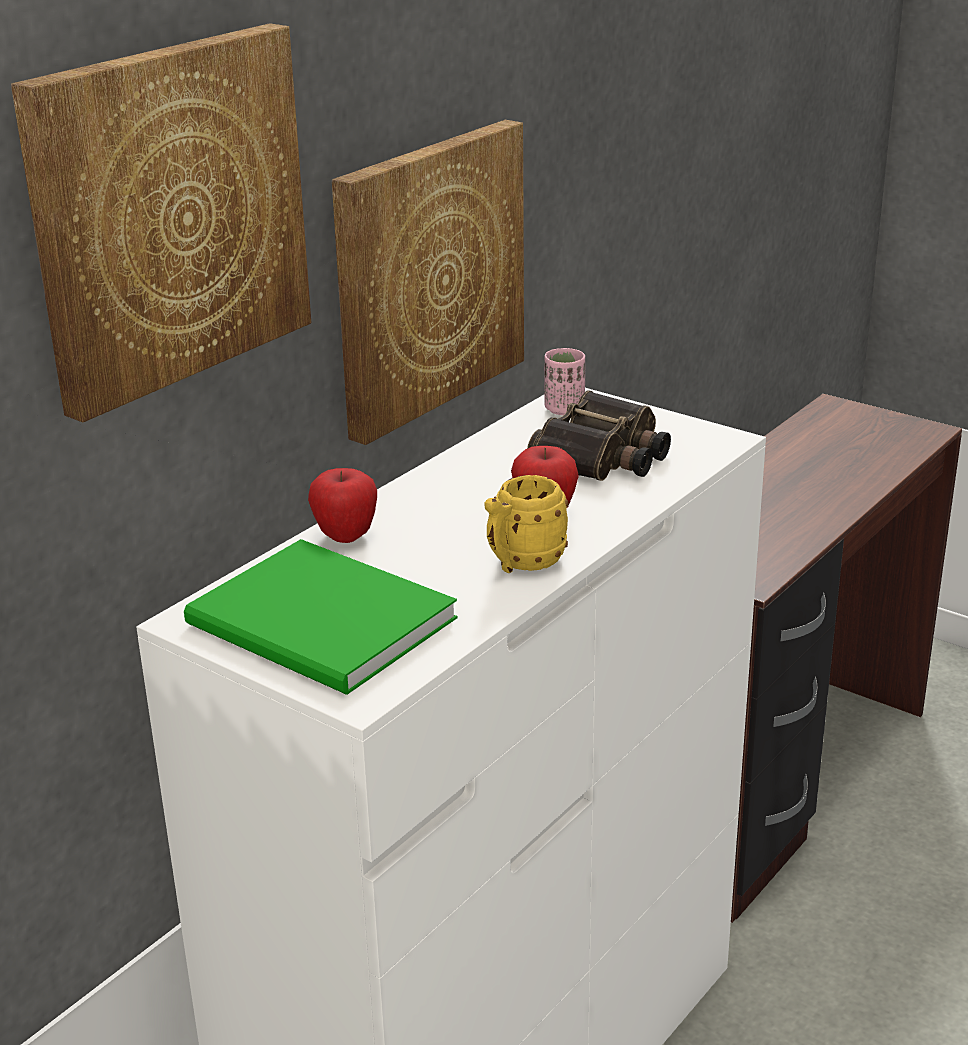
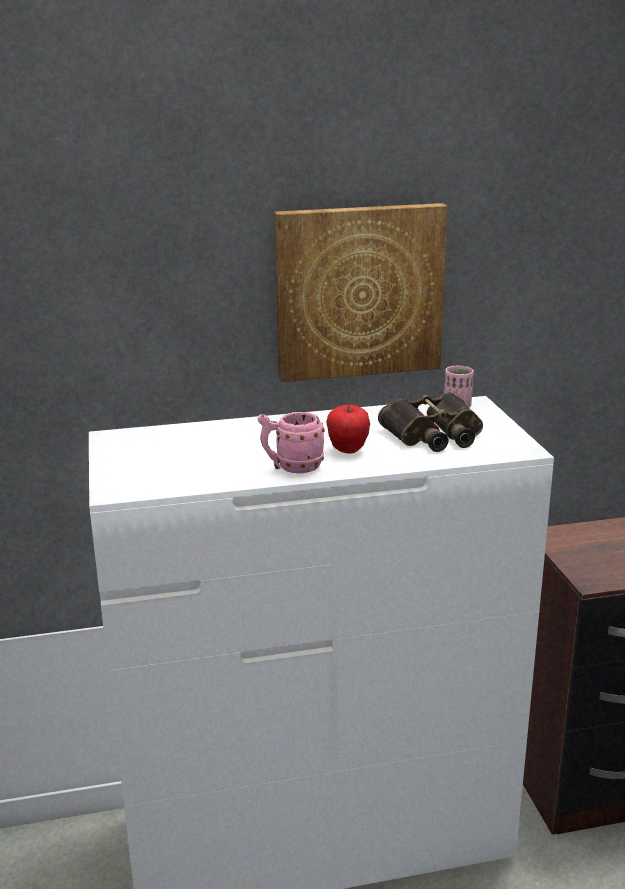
camera: 40 degrees right, 5 degrees down
(168, 215) = (141, 206): picture -> none
(322, 626) = (154, 459): green book -> none
(345, 536) = (236, 427): apple -> none
(522, 563) = (291, 467): yellow mug -> pink mug

